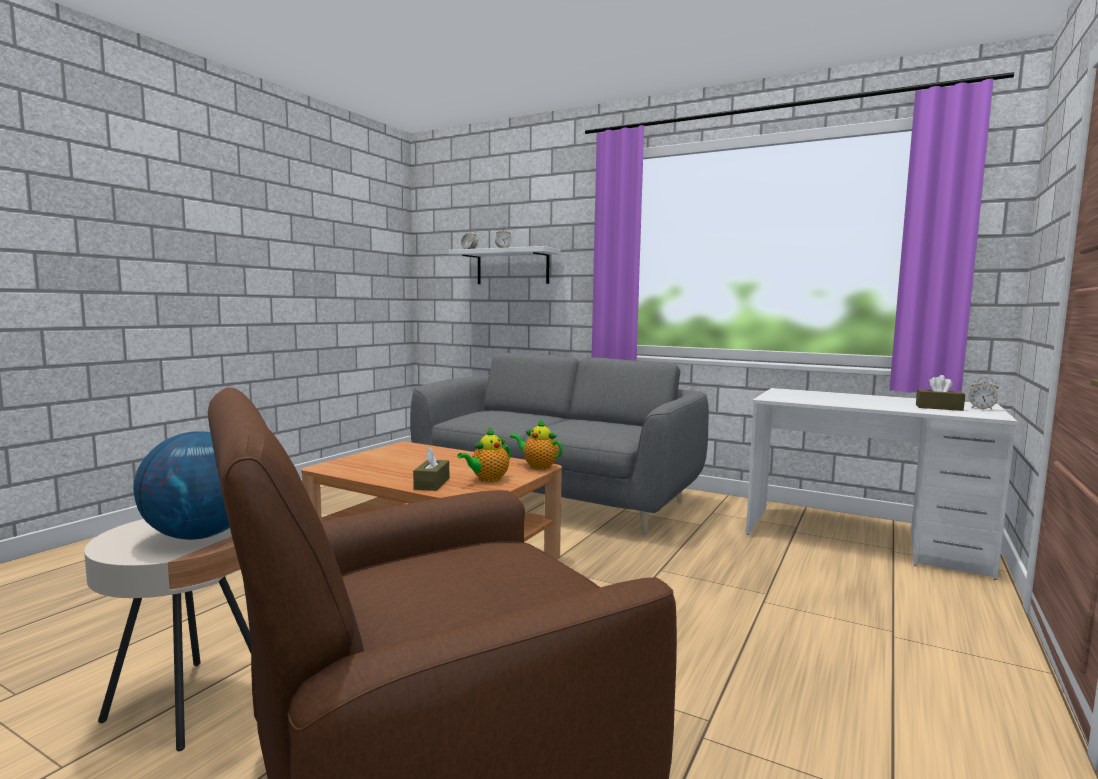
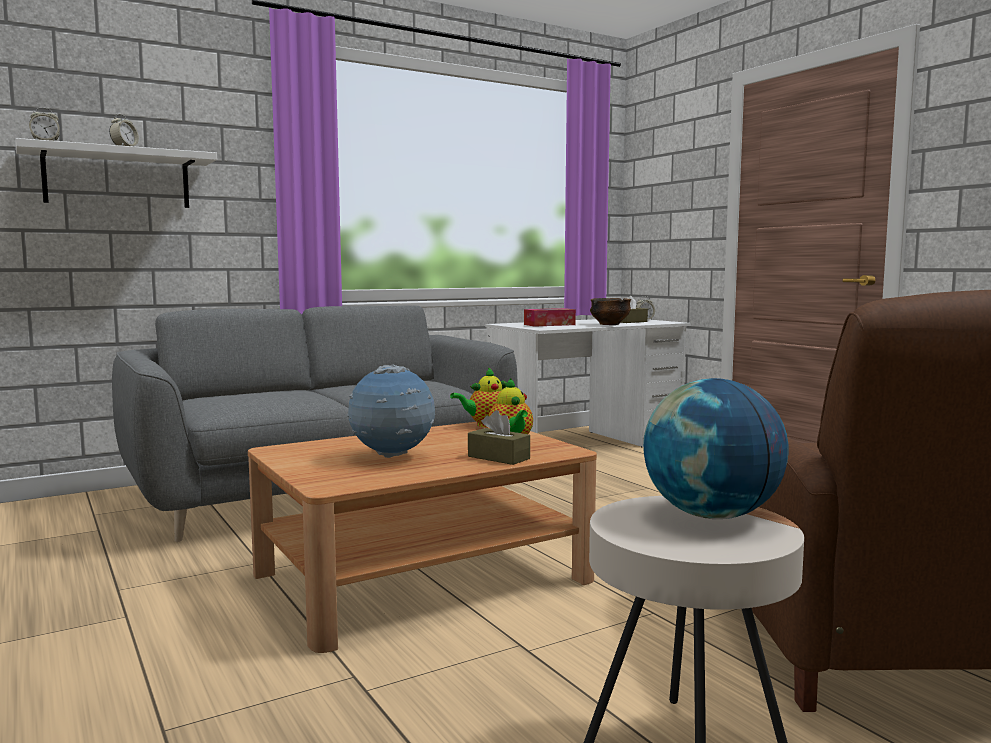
camera: 60 degrees left, 0 degrees up
(408, 465) = (392, 457): none -> globe
(813, 396) = (549, 325): none -> tissue box
(876, 406) = (609, 324): none -> bowl

